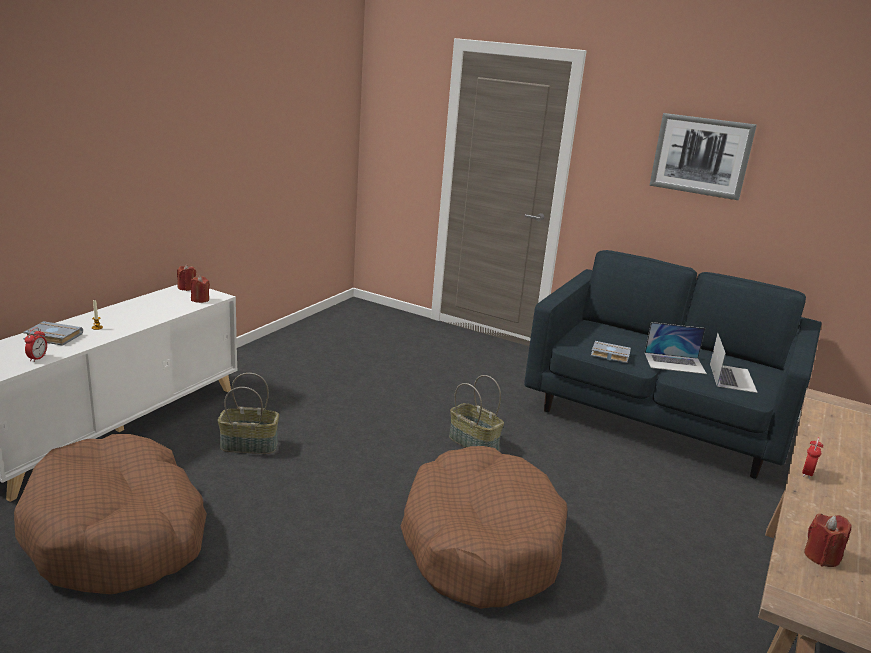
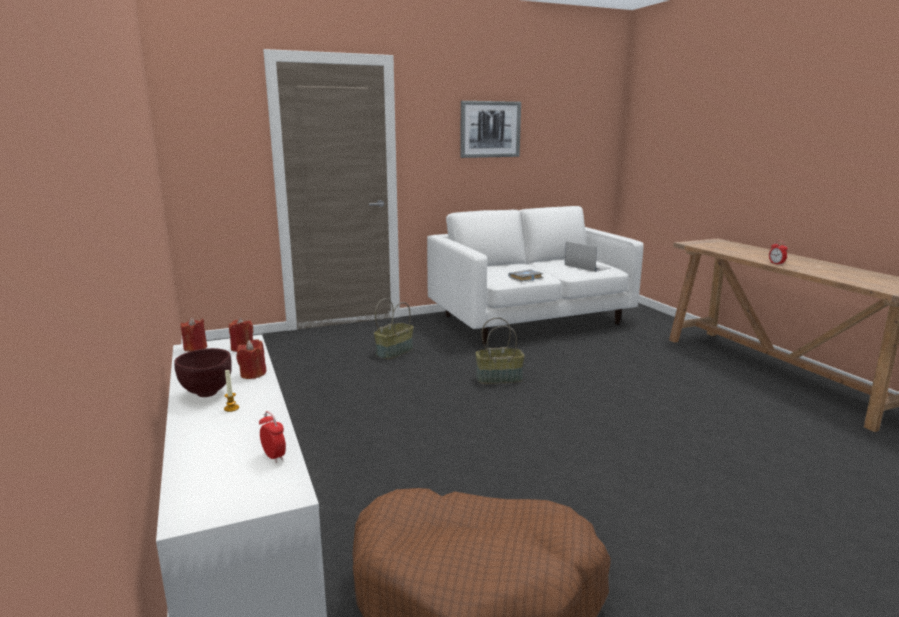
camera: 50 degrees left, 5 degrees down
(52, 337) = (216, 439): grey book -> none
(113, 315) = (208, 394): none -> brown bowl
(250, 445) = (390, 468): basket -> basket (394, 351)
(480, 543) = (627, 418): brown dog bed -> none
(657, 417) = (530, 320): blue sofa -> white sofa
(675, 363) = (555, 270): laptop -> none
(821, 556) = (865, 281): red candle -> red candle (253, 374)

